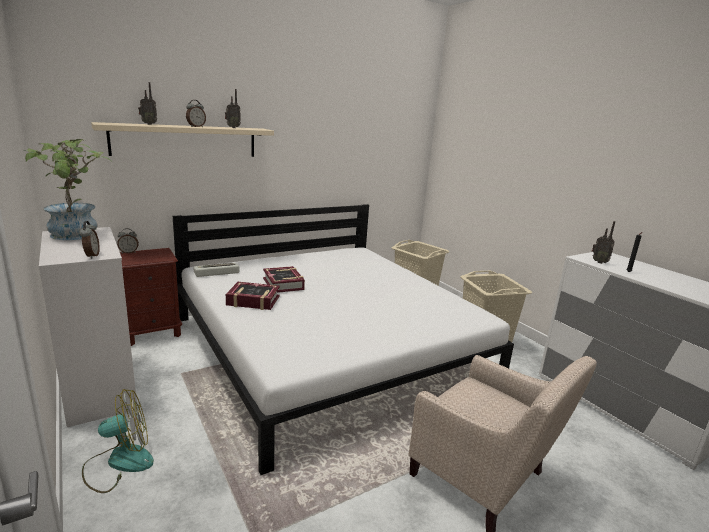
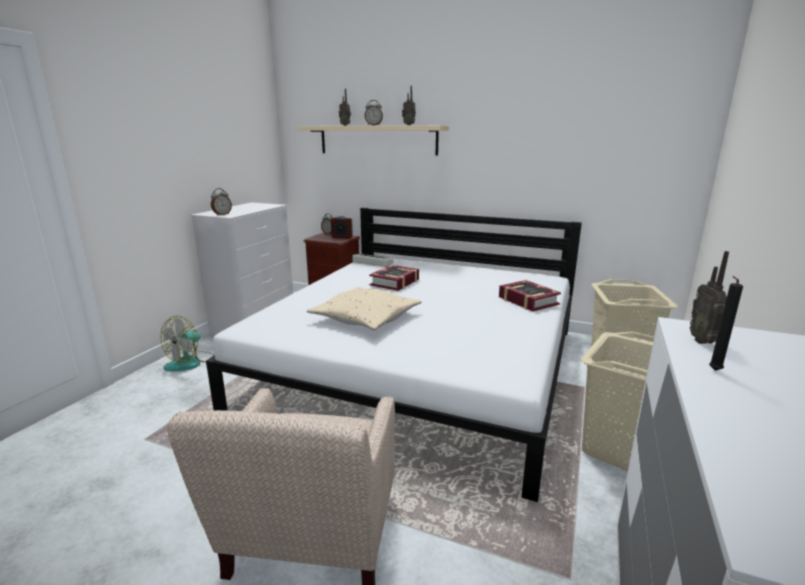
camera: 55 degrees right, 0 degrees up
(77, 235) = (254, 206): potted plant -> none
(119, 462) = (190, 362): fan -> fan turned 90 degrees clockwise
(157, 253) = (342, 237): none -> alarm clock
(253, 301) = (344, 286): book -> book (528, 301)
(338, 318) = (365, 318): none -> beige pillow

